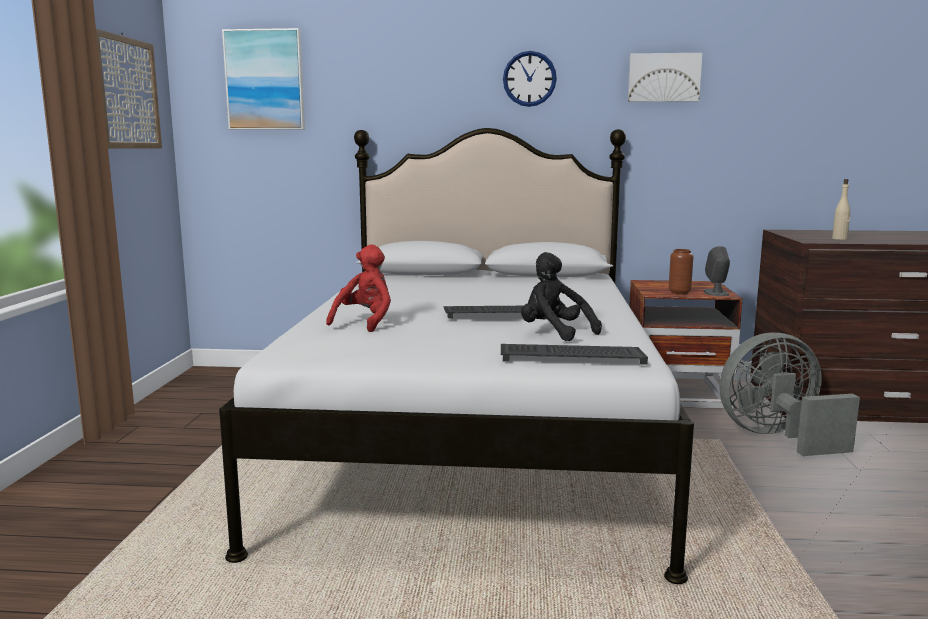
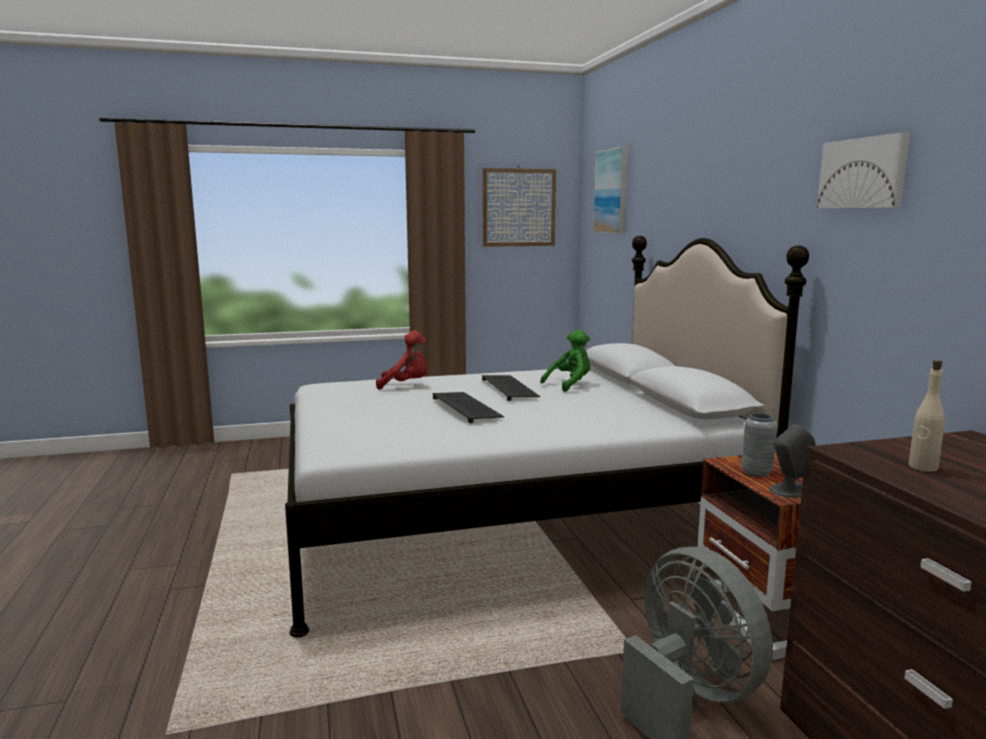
camera: 70 degrees right, 0 degrees up
(433, 286) = (570, 384): none -> green plush toy
(529, 79) = (746, 182): wall clock -> none
(554, 333) = (416, 427): black plush toy -> none
(572, 356) = (343, 436): keyboard -> keyboard (510, 389)
(679, 293) = (756, 472): brown vase -> grey vase

